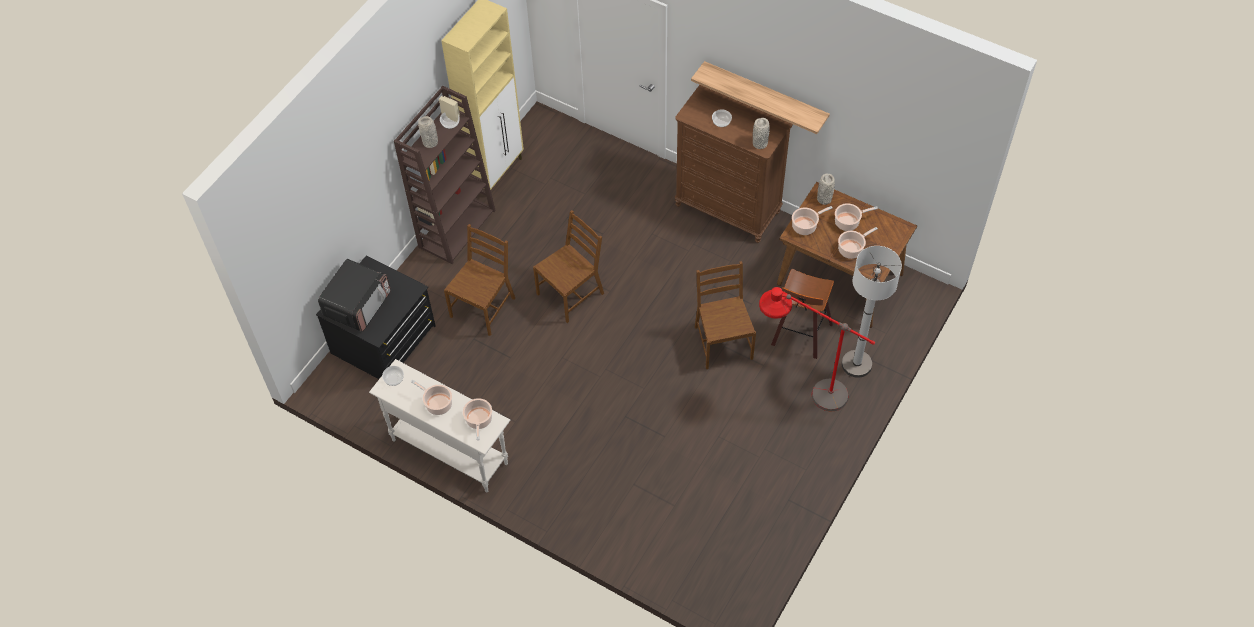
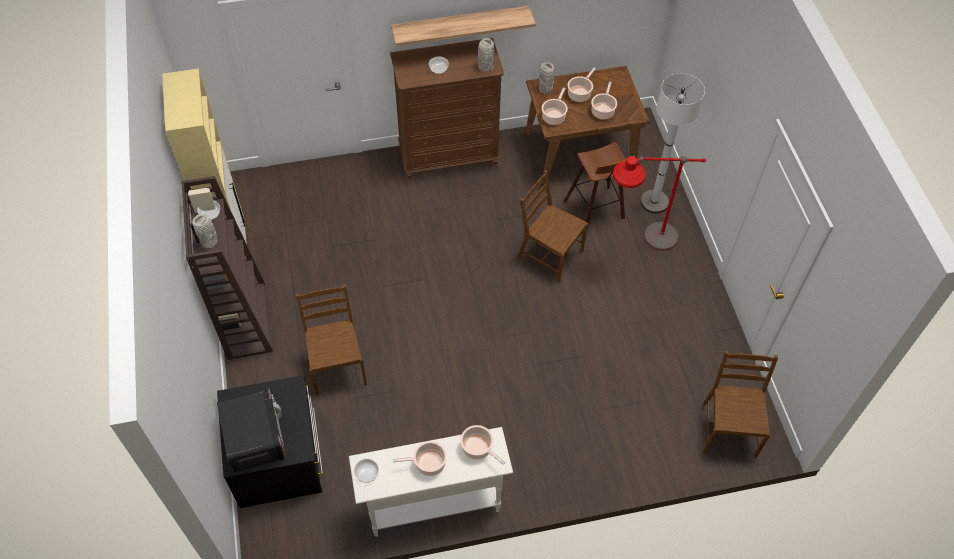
camera: 45 degrees left, 0 degrees up
(571, 294) = (397, 303): brown chair -> brown chair (728, 429)

